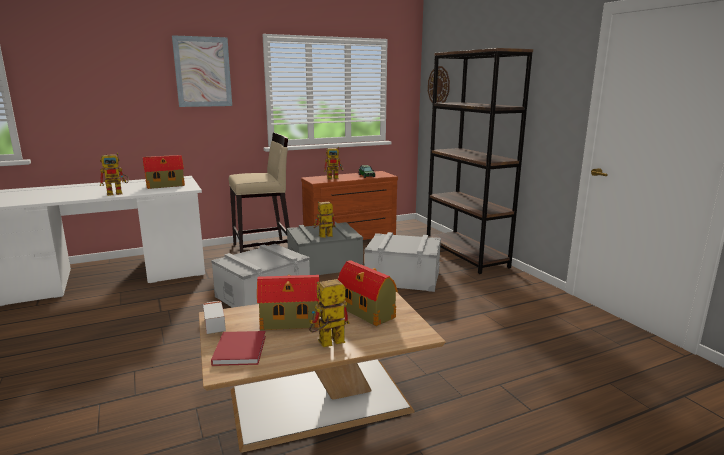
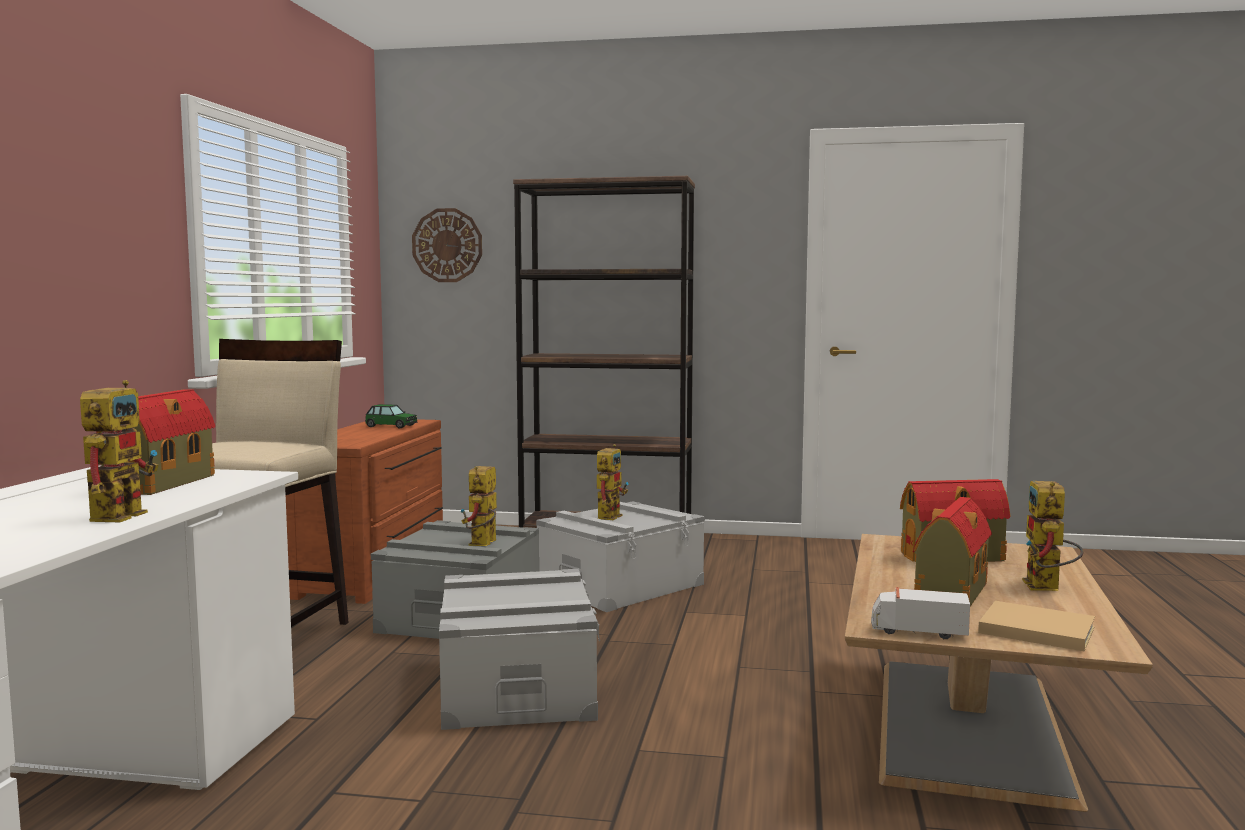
camera: 55 degrees left, 10 degrees down
(203, 72) = (81, 169): picture -> none
(240, 349) = (1033, 629): red book -> beige book
(335, 178) = (355, 436): toy robot -> toy robot (609, 515)

